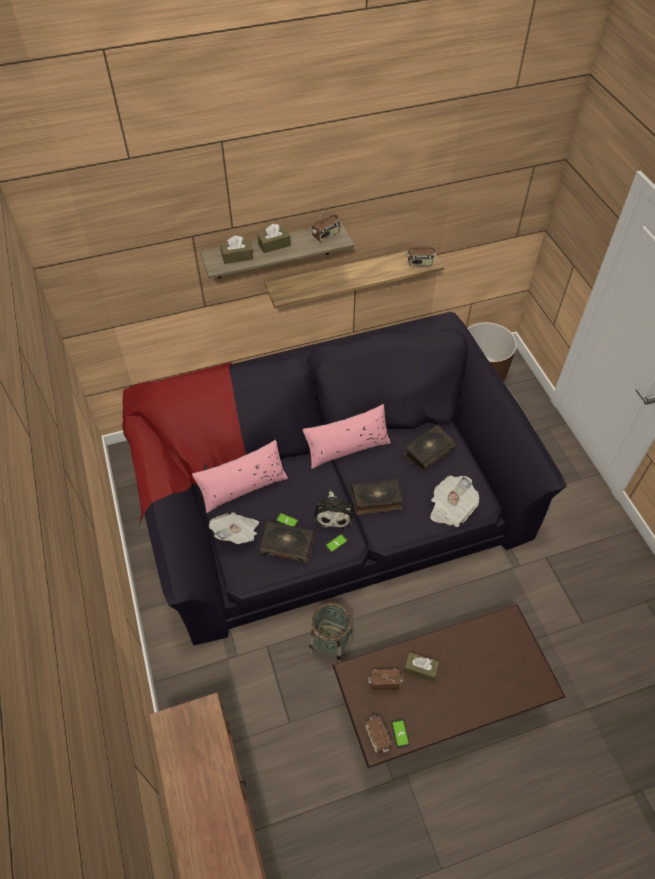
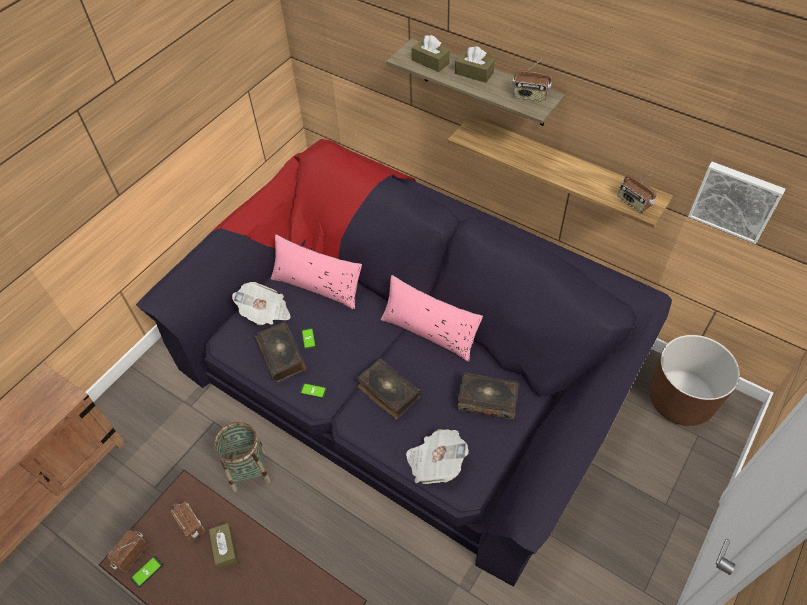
camera: 55 degrees right, 0 degrees up
(333, 513) = (344, 368): plush toy -> none
(469, 224) = (735, 200): none -> picture

